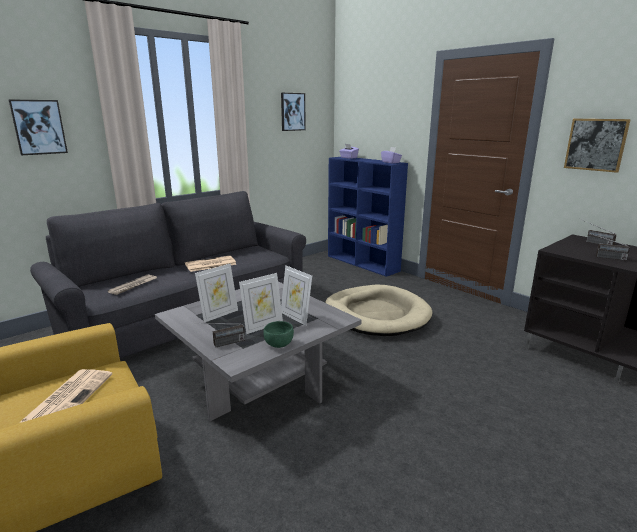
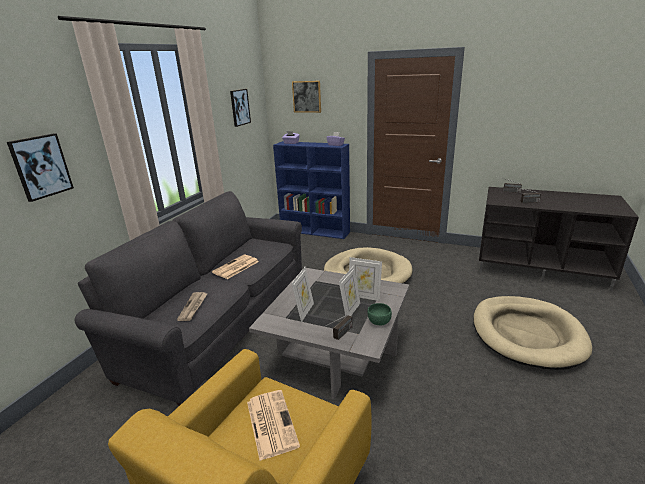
camera: 25 degrees left, 5 degrees up
(520, 438) = (526, 334): none -> beige dog bed
(595, 144) = (499, 123): picture -> picture (307, 96)

